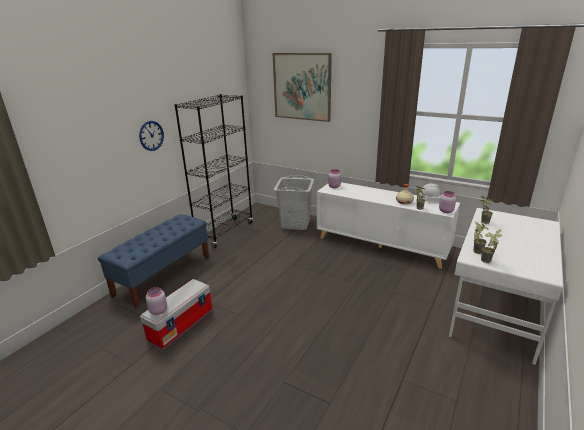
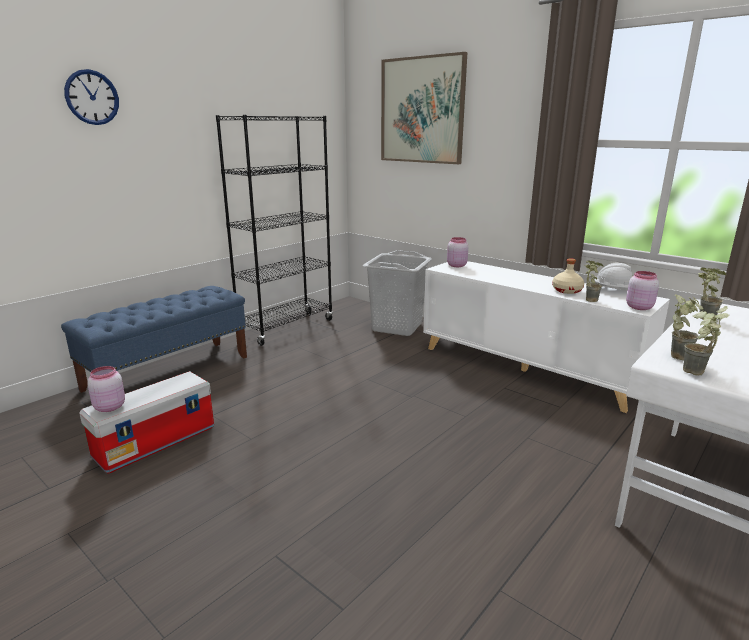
camera: 10 degrees right, 5 degrees down
(151, 135) = (173, 156): wall clock -> wall clock (92, 97)

